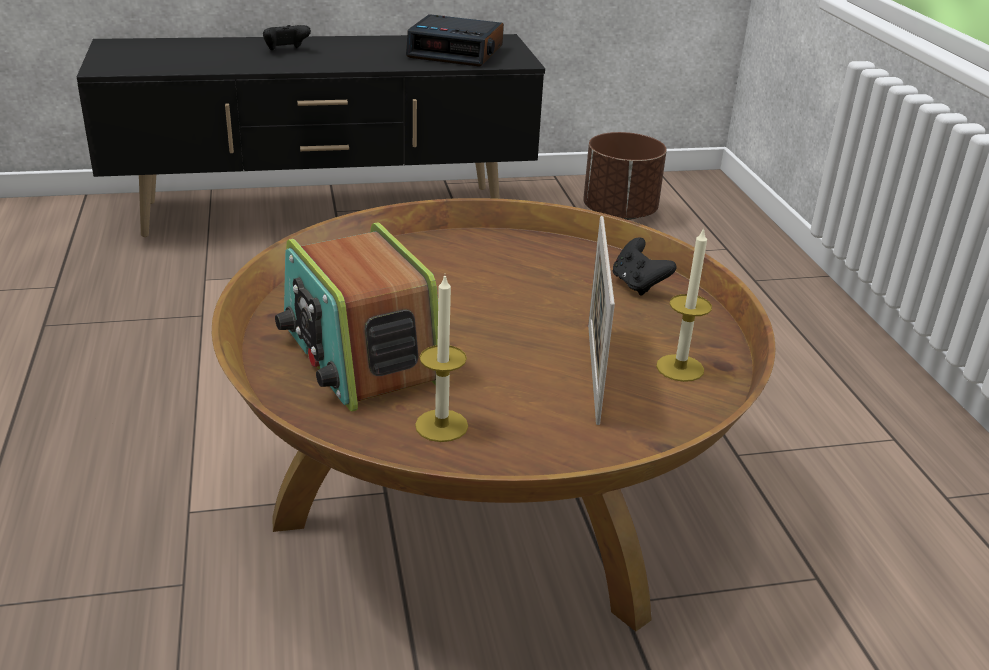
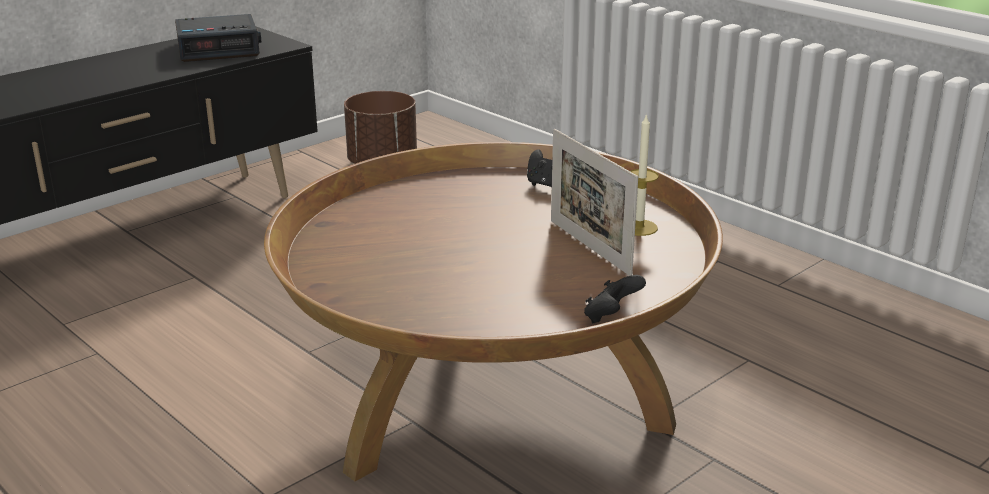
camera: 30 degrees left, 5 degrees down
(286, 51) = (57, 80): black game controller -> black game controller (611, 318)
(359, 356) = (420, 289): radio -> none
(441, 425) = (535, 310): candle -> none

